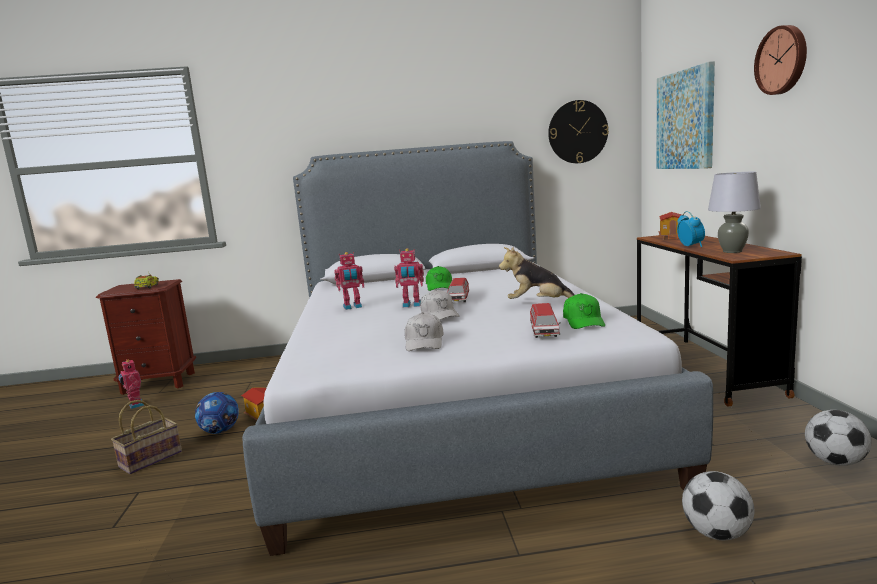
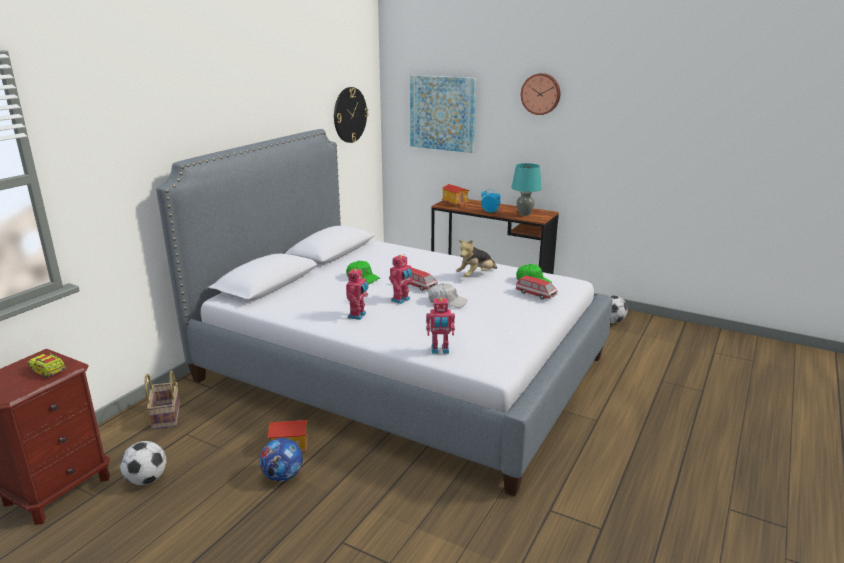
camera: 55 degrees left, 10 degrees up
(135, 405) = (104, 518): toy robot -> toy robot (440, 350)
(151, 458) = (280, 525): basket -> basket (165, 415)
(424, 342) = (501, 323): white cap -> none
(716, 533) = (630, 371): football -> football (146, 480)
(732, 251) = (524, 214): grey table lamp -> turquoise table lamp

